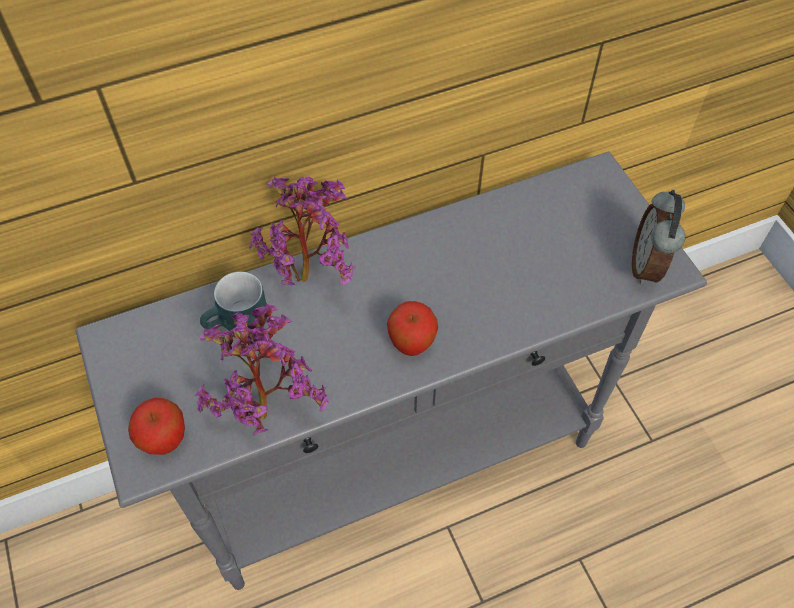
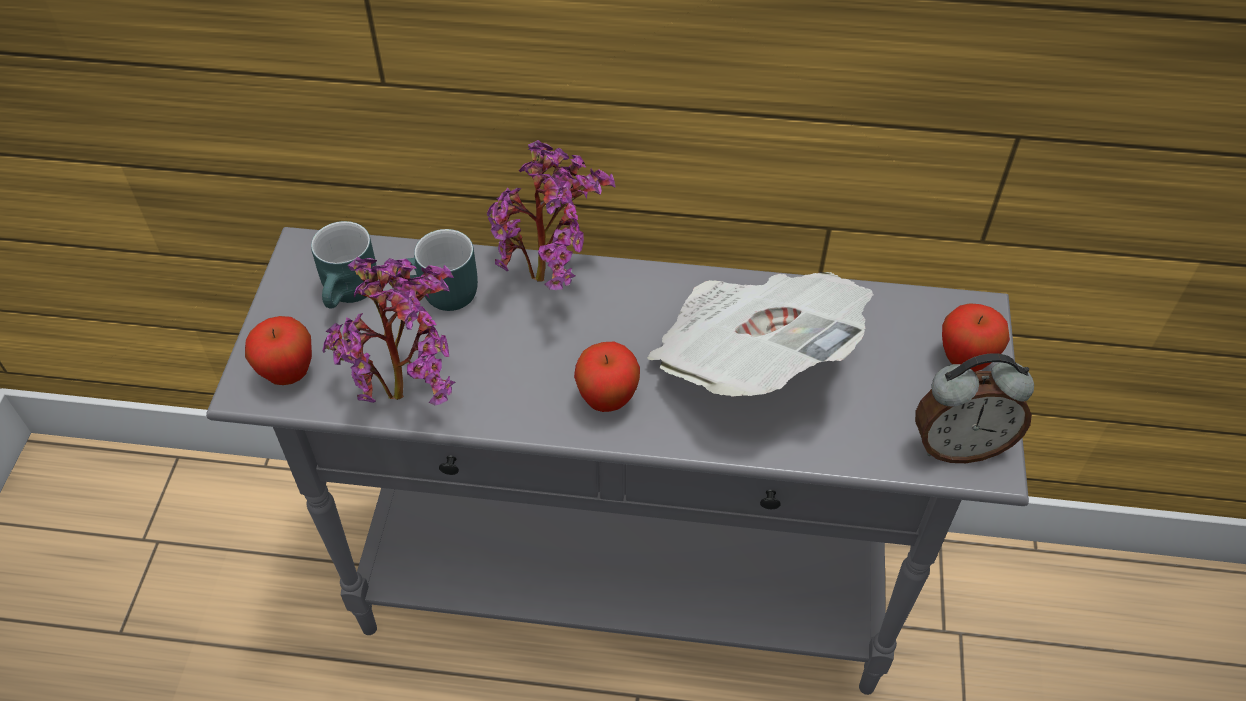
camera: 30 degrees right, 5 degrees down
(170, 354) = (352, 292): none -> turquoise mug
(485, 270) = (750, 359): none -> newspaper
(614, 208) = (965, 360): none -> apple
(647, 266) = (959, 445): alarm clock -> alarm clock turned 135 degrees counterclockwise

